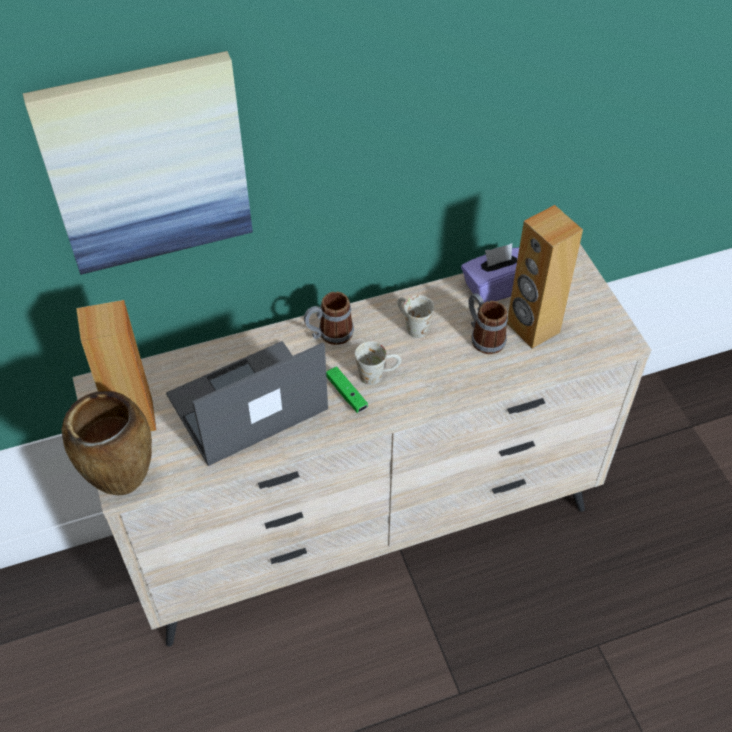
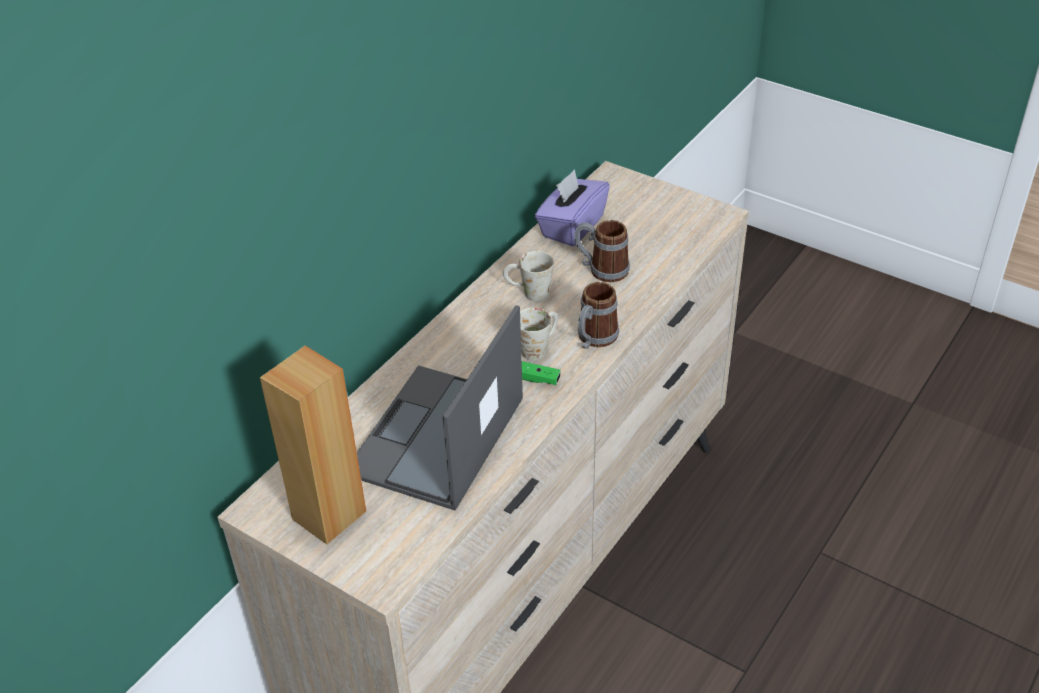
camera: 35 degrees left, 10 degrees down
(124, 487) = (386, 579): brown vase -> none
(147, 164) = (263, 180): picture -> none
(329, 334) = (457, 338): mug -> mug (594, 339)
(532, 328) = (636, 242): brown speaker -> none

